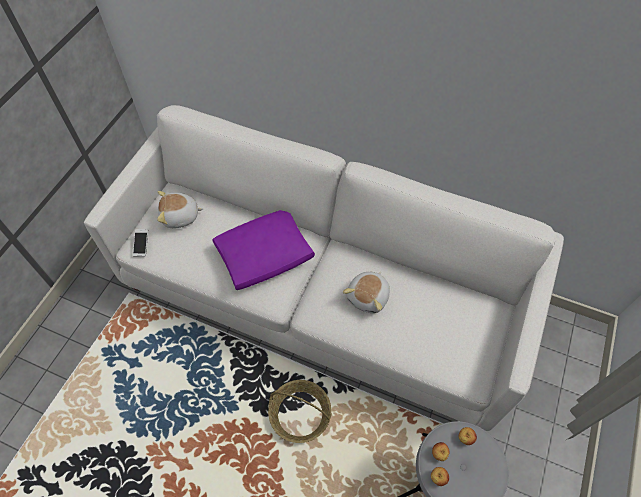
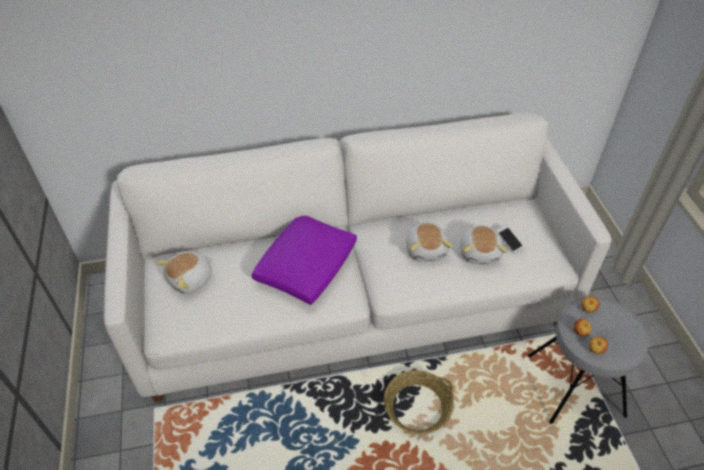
camera: 35 degrees left, 10 degrees down
(141, 245) = (169, 326): phone -> phone (509, 242)
(413, 327) = (480, 252): none -> plush toy

